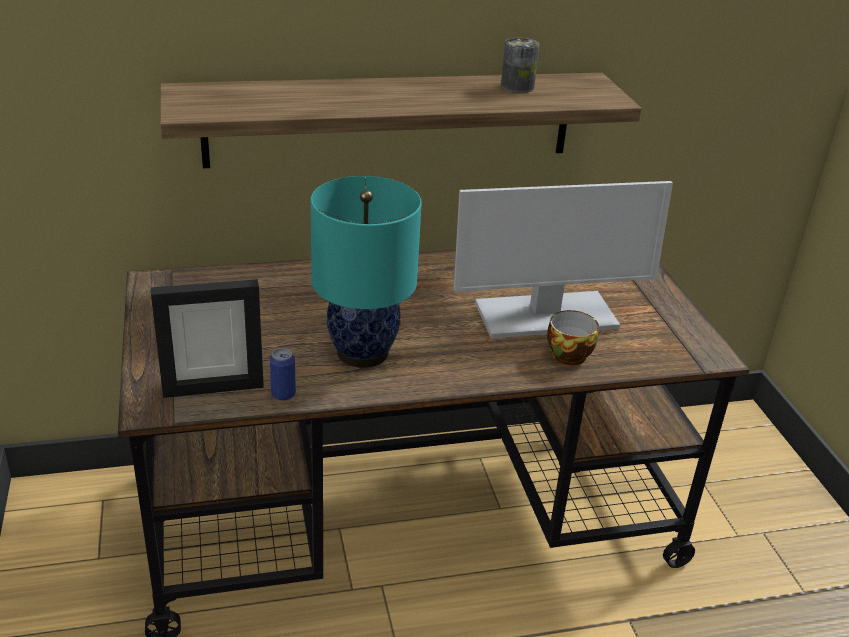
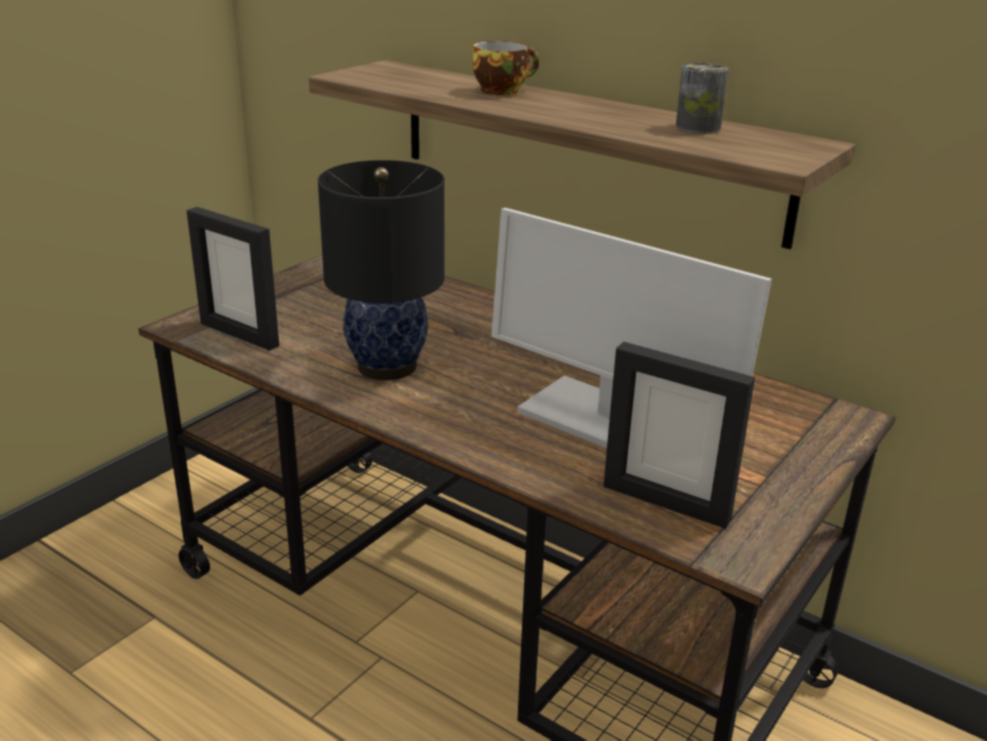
camera: 50 degrees right, 5 degrees down
(283, 394) = (271, 361): can -> none
(362, 352) = (386, 366): turquoise table lamp -> black table lamp
(568, 353) = (566, 463): cup -> cup (502, 91)
(642, 345) = (667, 501): none -> picture frame

